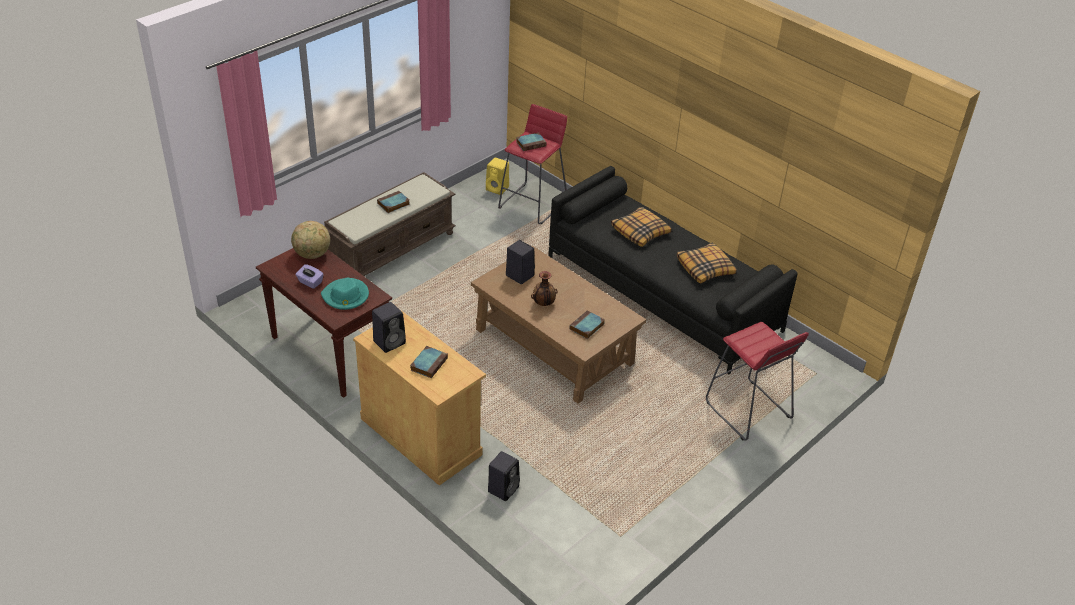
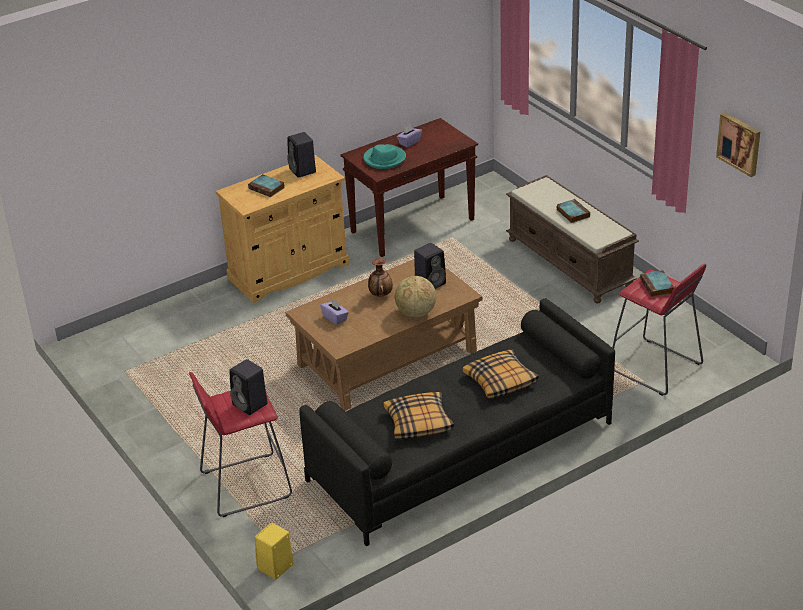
camera: 105 degrees right, 5 degrees down
(312, 255) = (450, 143): globe -> globe (416, 313)
(475, 27) = (740, 143): none -> picture
(498, 189) = (689, 342): yellow speaker -> yellow speaker (275, 568)
(503, 488) = (208, 311): black speaker -> black speaker (251, 405)
(586, 327) = (335, 318): book -> purple tissue box

